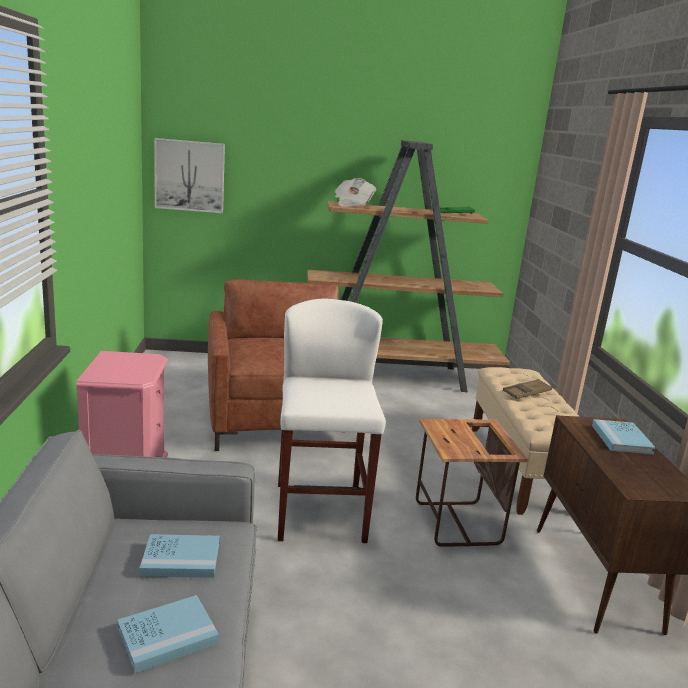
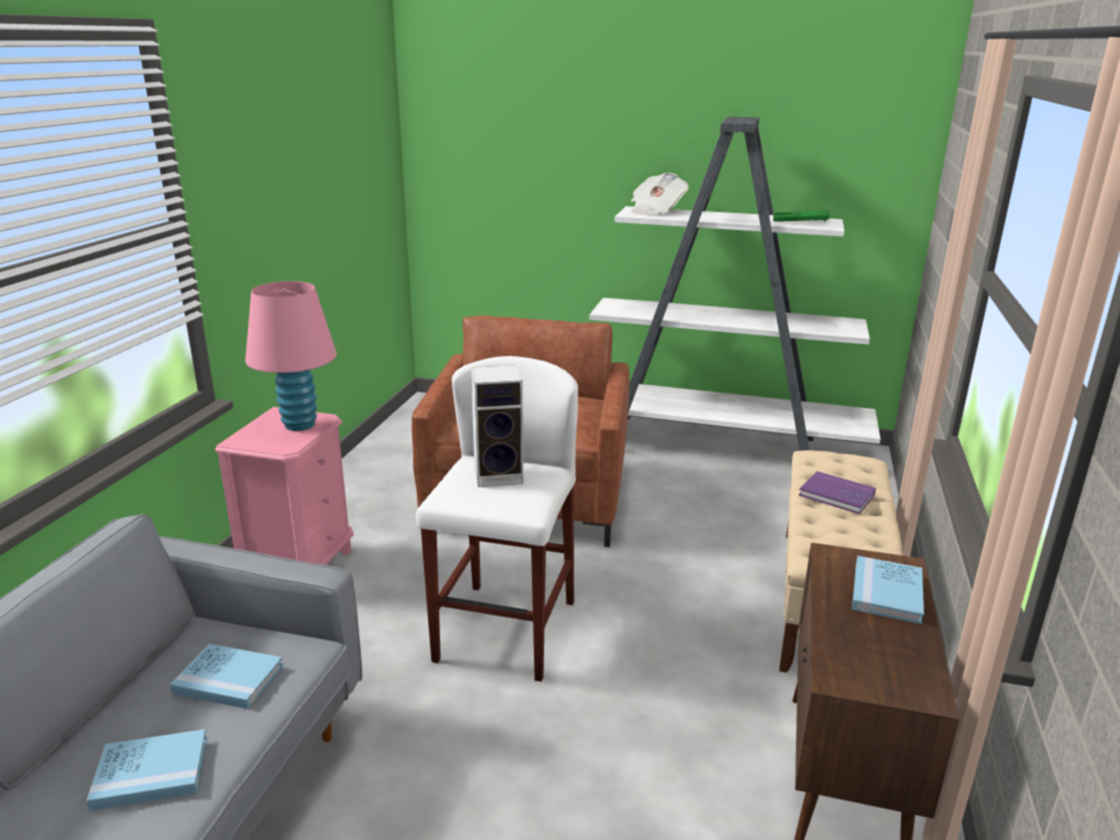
camera: 20 degrees right, 5 degrees up
(137, 362) = (300, 424): none -> pink table lamp
(189, 176) = (457, 177): picture -> none
(329, 387) = (500, 475): none -> speaker
(392, 376) = (714, 445): brown bookcase -> white bookcase
(457, 524) = (680, 674): side table -> none
(526, 392) = (836, 495): brown tray -> purple book

